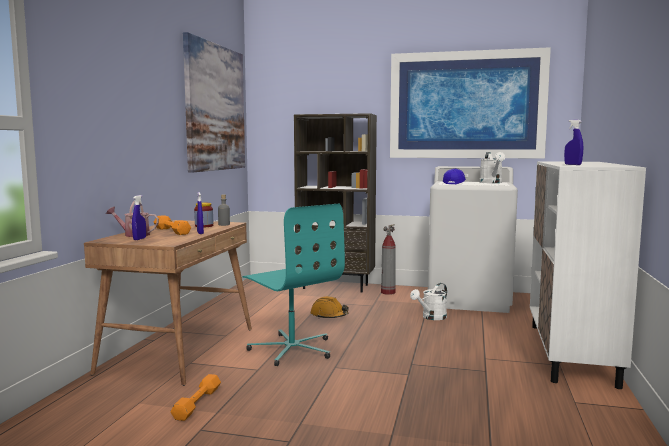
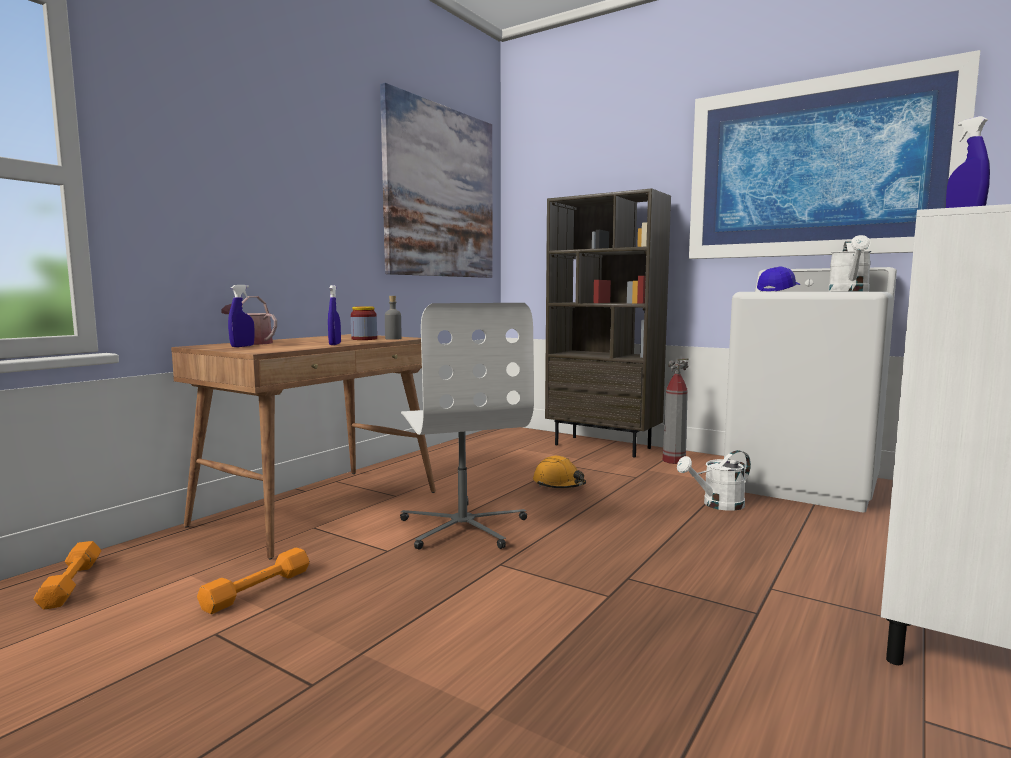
camera: 20 degrees right, 0 degrees up
(172, 231) = (308, 341): orange dumbbell -> orange dumbbell (71, 583)
(292, 349) = (463, 527): turquoise office chair -> white office chair

